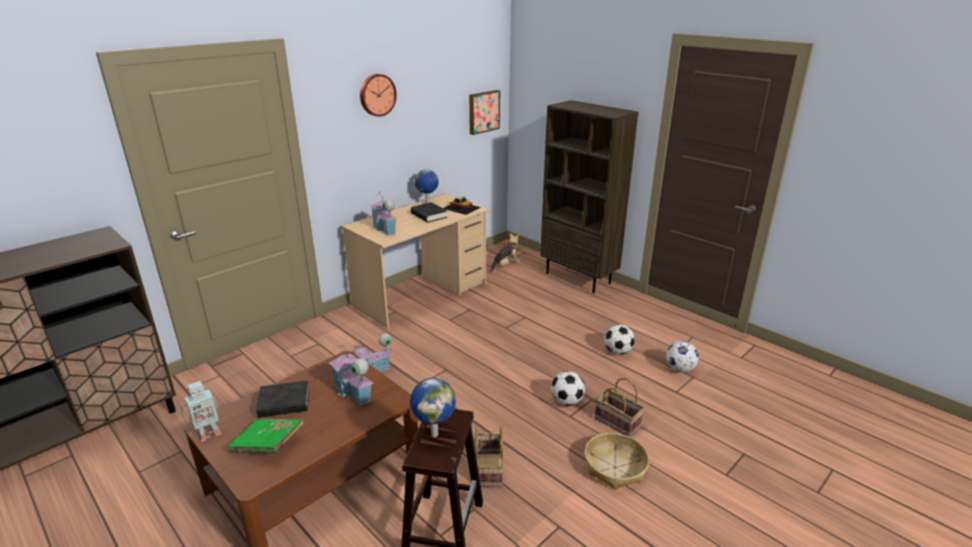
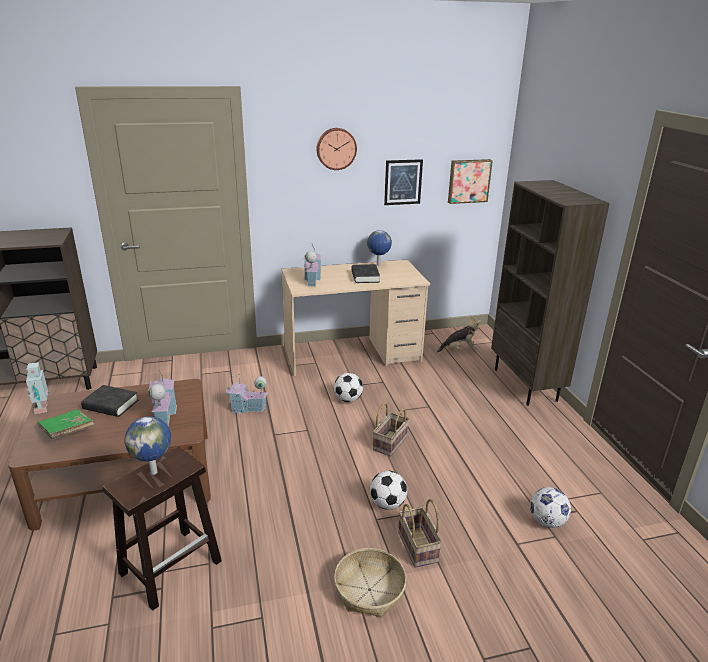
camera: 30 degrees right, 0 degrees up
(208, 433) = (43, 408): toy robot -> toy robot turned 75 degrees clockwise
(434, 120) = (403, 182): none -> picture
(461, 207) = (404, 276): toy car -> none
(488, 469) = (254, 534): basket -> basket (389, 442)
(618, 351) = (492, 475): football -> football (348, 399)

